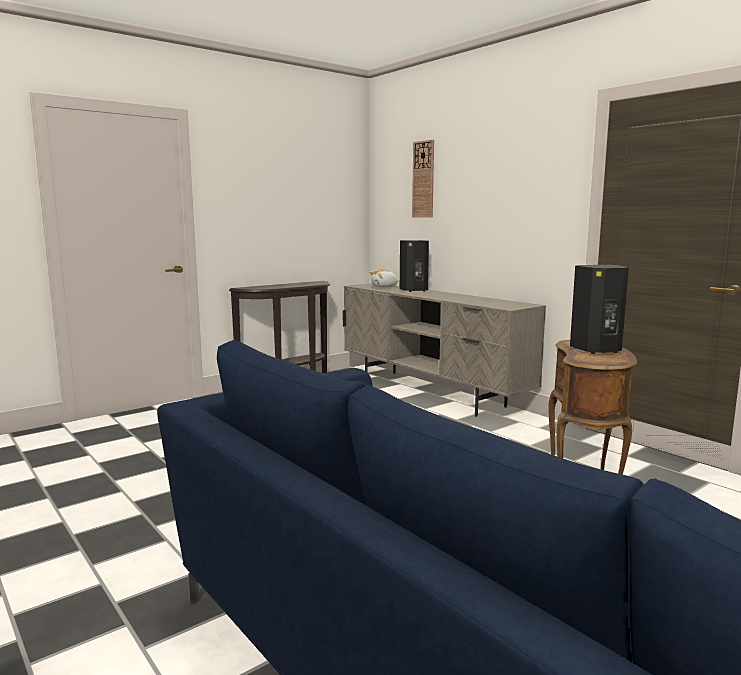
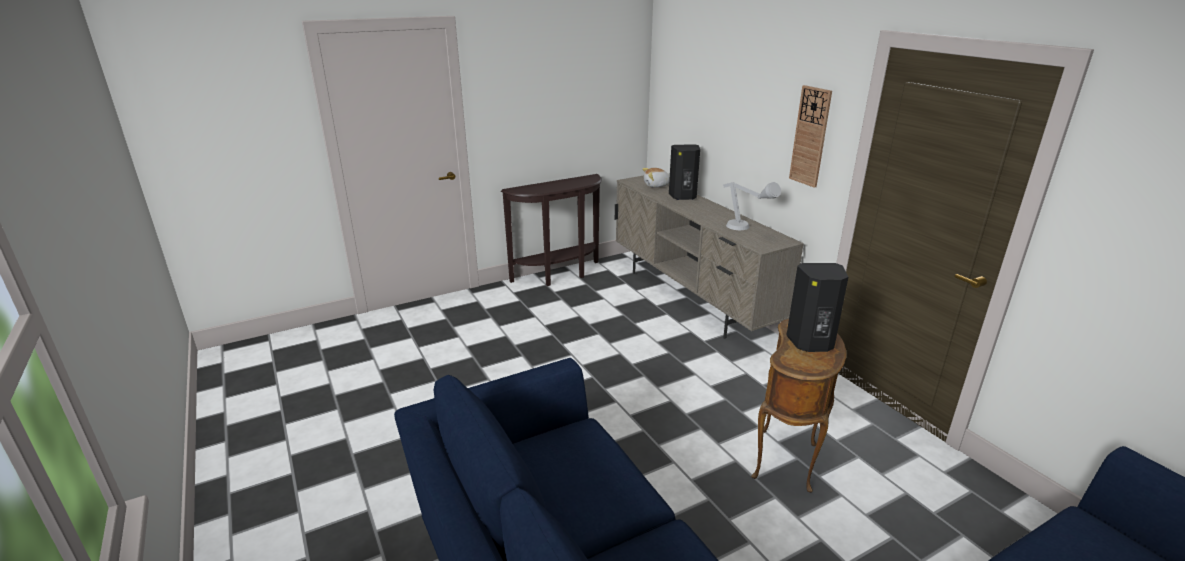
camera: 10 degrees right, 15 degrees up
(423, 179) = (701, 79): wall clock -> wall clock (810, 136)
(486, 301) = (745, 230): none -> grey table lamp

